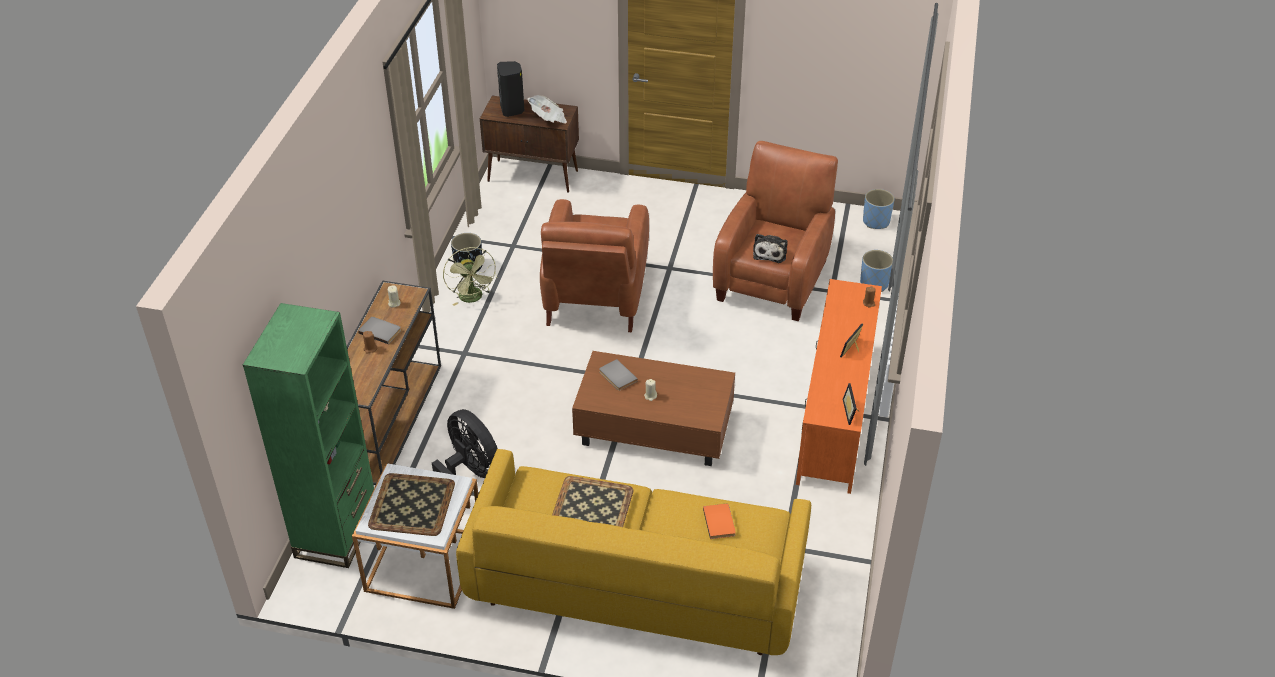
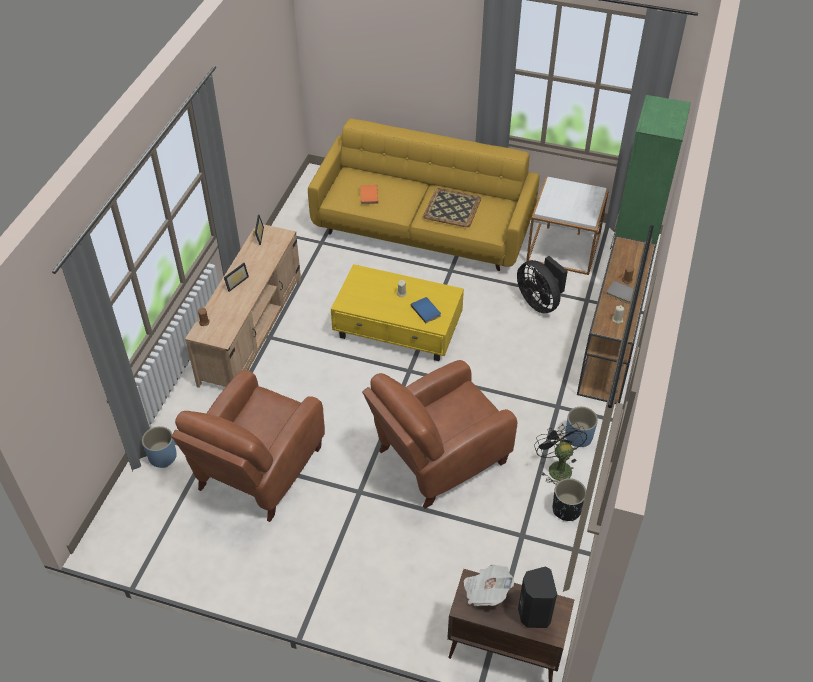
camera: 175 degrees left, 5 degrees up
(411, 504) = (573, 200): tray -> none
(473, 298) = (557, 467): green fan -> black fan
(594, 298) = (438, 458): brown armchair -> brown armchair turned 135 degrees counterclockwise
(616, 377) = (426, 310): grey book -> blue book
(653, 427) = (399, 328): brown coffee table -> yellow coffee table
(770, 252) = (267, 407): plush toy -> none
(835, 413) = (251, 330): orange tv stand -> beige tv stand
(876, 221) = (122, 541): blue planter -> blue planter (578, 437)

